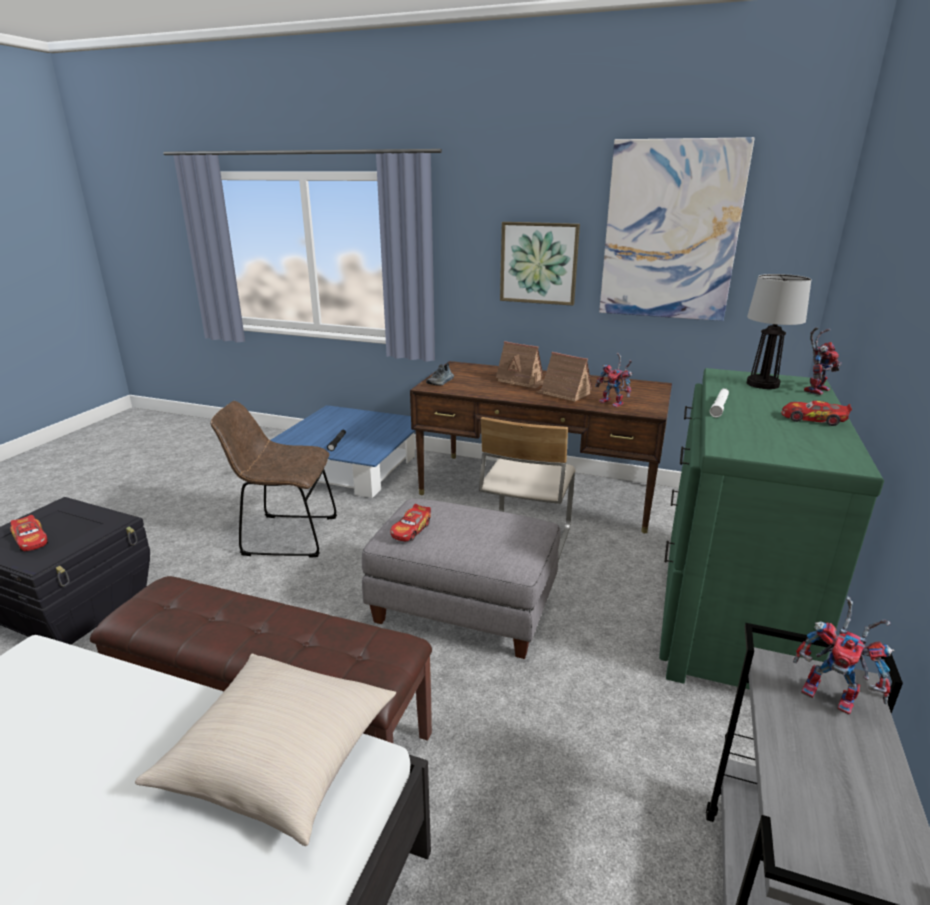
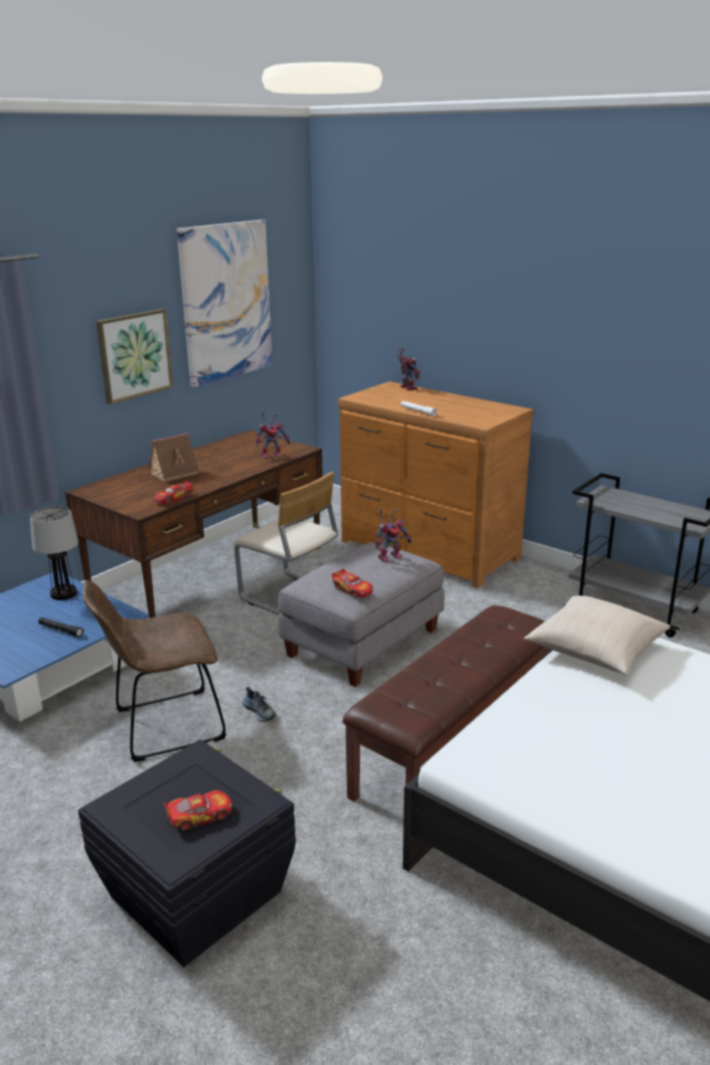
camera: 70 degrees left, 0 degrees up
(285, 536) = (163, 726): brown chair -> brown chair turned 45 degrees clockwise
(441, 382) = (134, 504): shoe -> shoe (260, 711)
(563, 393) = (229, 465): toy house -> none
(726, 611) = (428, 551): green dresser -> brown dresser
(762, 384) = (386, 394): table lamp -> table lamp (63, 594)
(812, 419) = (453, 400): toy car -> toy car (173, 499)
(834, 695) = (613, 496): toy robot -> toy robot (390, 556)

